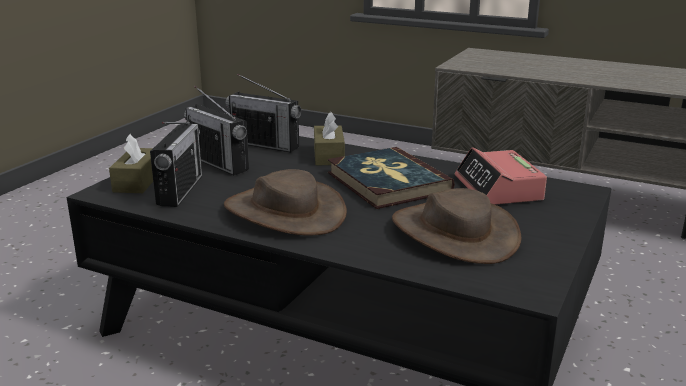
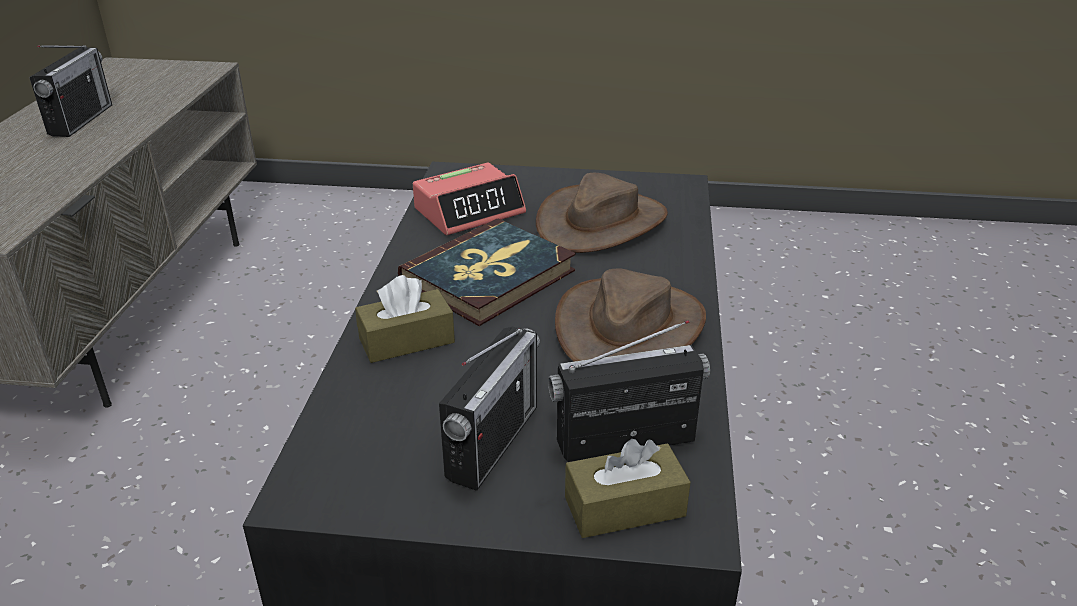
camera: 110 degrees left, 10 degrees up
(265, 145) = (375, 419): radio -> radio (81, 120)

